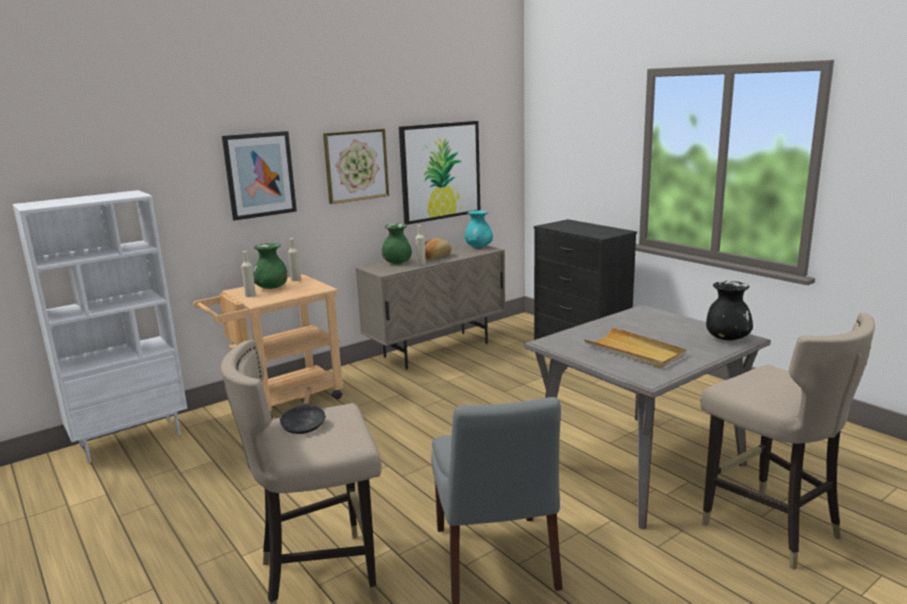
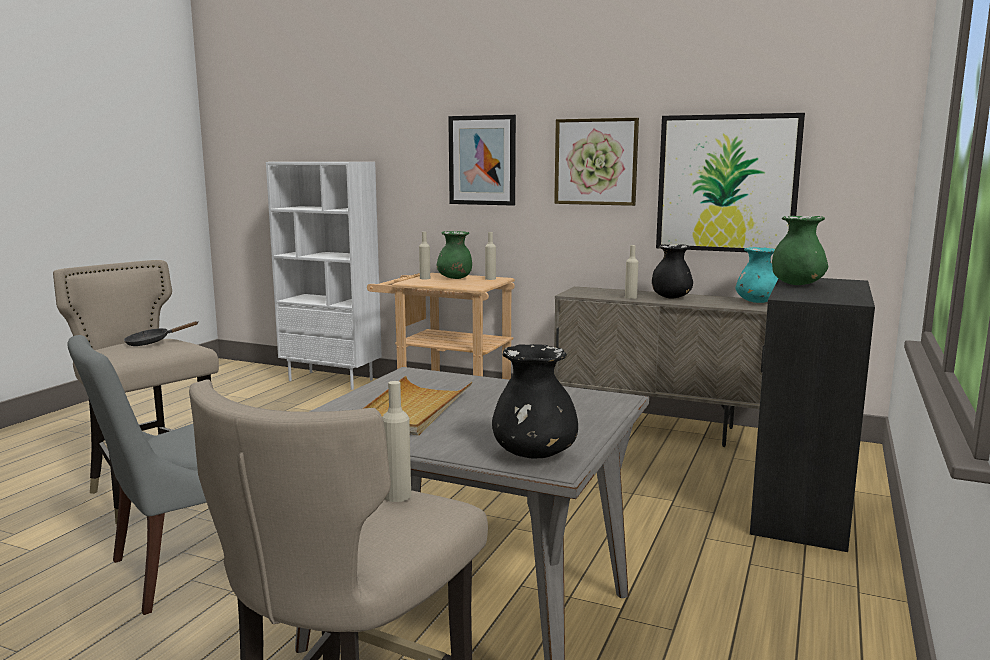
camera: 60 degrees right, 5 degrees down
(397, 263) = (617, 292): green vase -> green vase (797, 284)
(436, 257) = (671, 297): bread -> black vase
(757, 375) = (397, 496): none -> beige bottle

